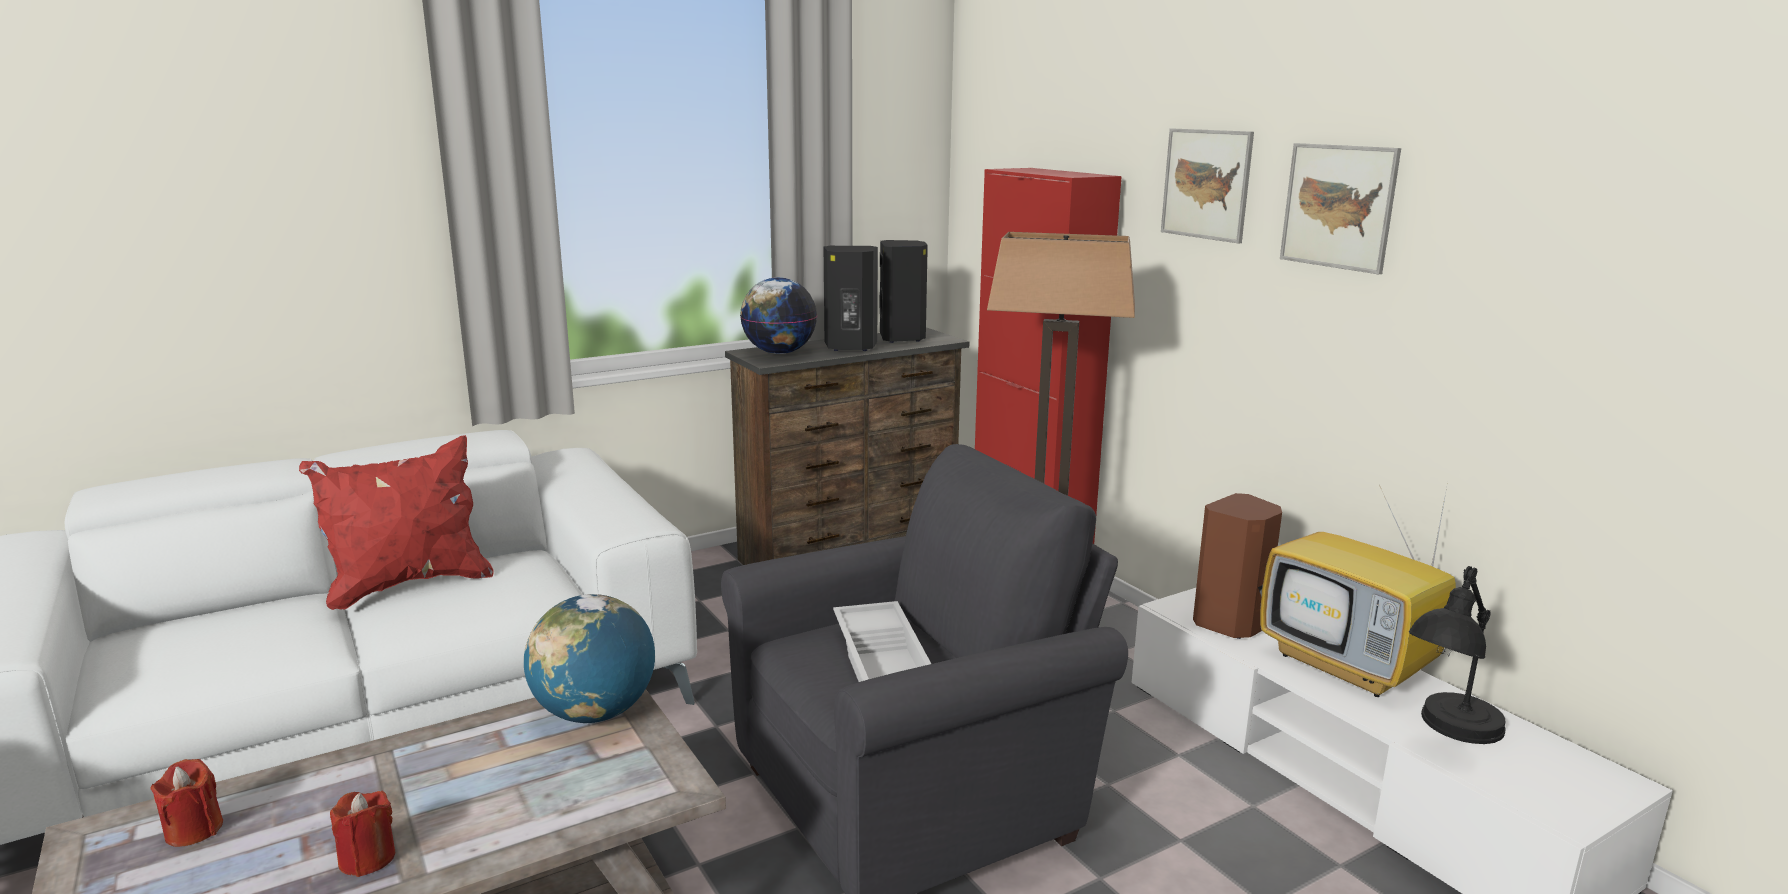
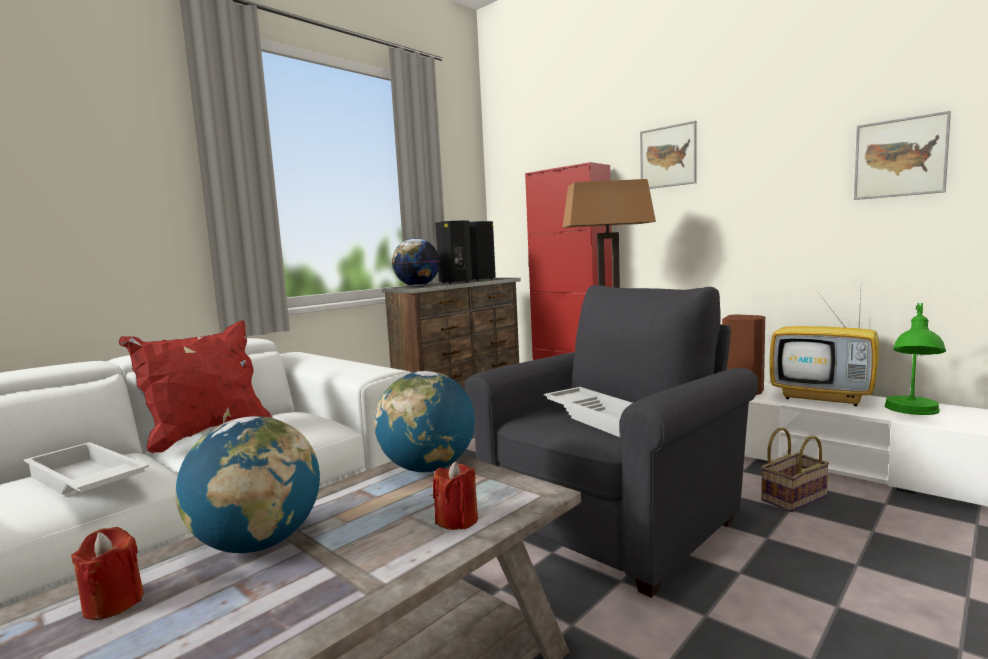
camera: 15 degrees left, 10 degrees down
(247, 642) = (83, 481): none -> white tray
(351, 787) = (258, 543): none -> globe
(367, 859) = (318, 586): red candle -> red candle (457, 520)
(1208, 821) = (793, 497): none -> basket
(1338, 206) = (759, 147): picture -> picture (899, 158)
(1447, 735) = (913, 414): black table lamp -> green table lamp

